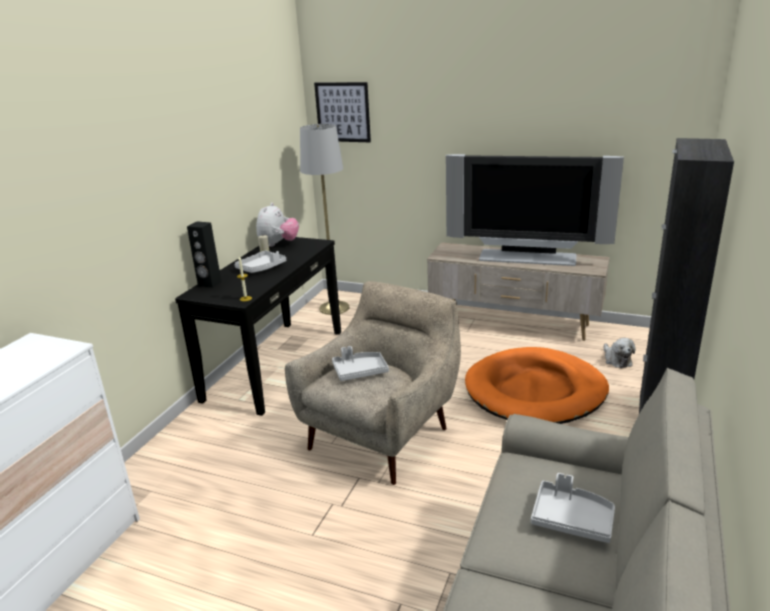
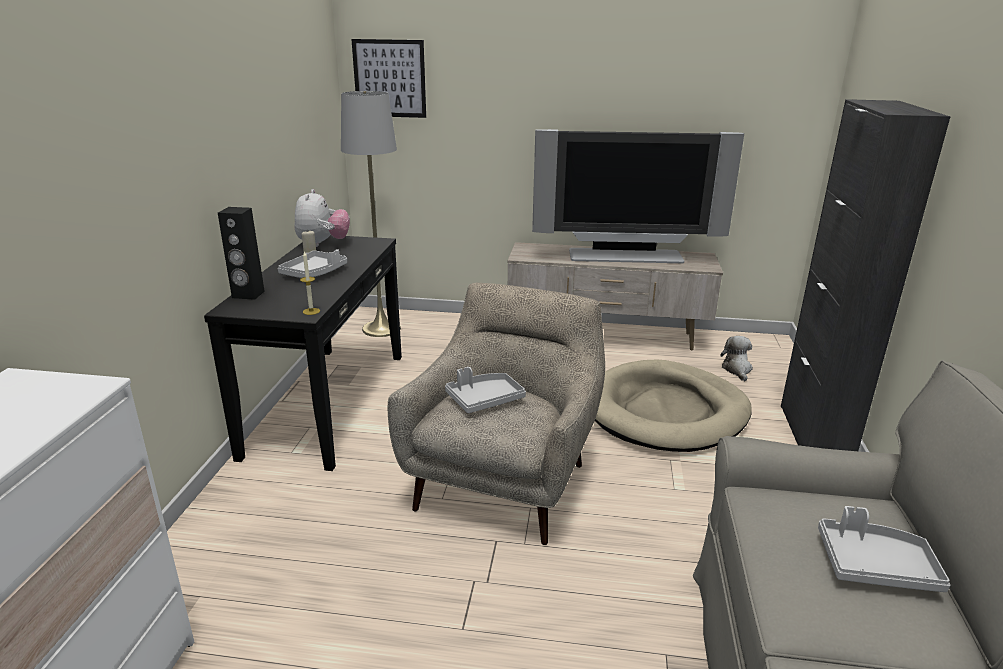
camera: 15 degrees left, 0 degrees up
(535, 391) = (665, 411): orange dog bed -> beige dog bed
(616, 360) = (737, 369): plush toy -> plush toy turned 150 degrees counterclockwise

